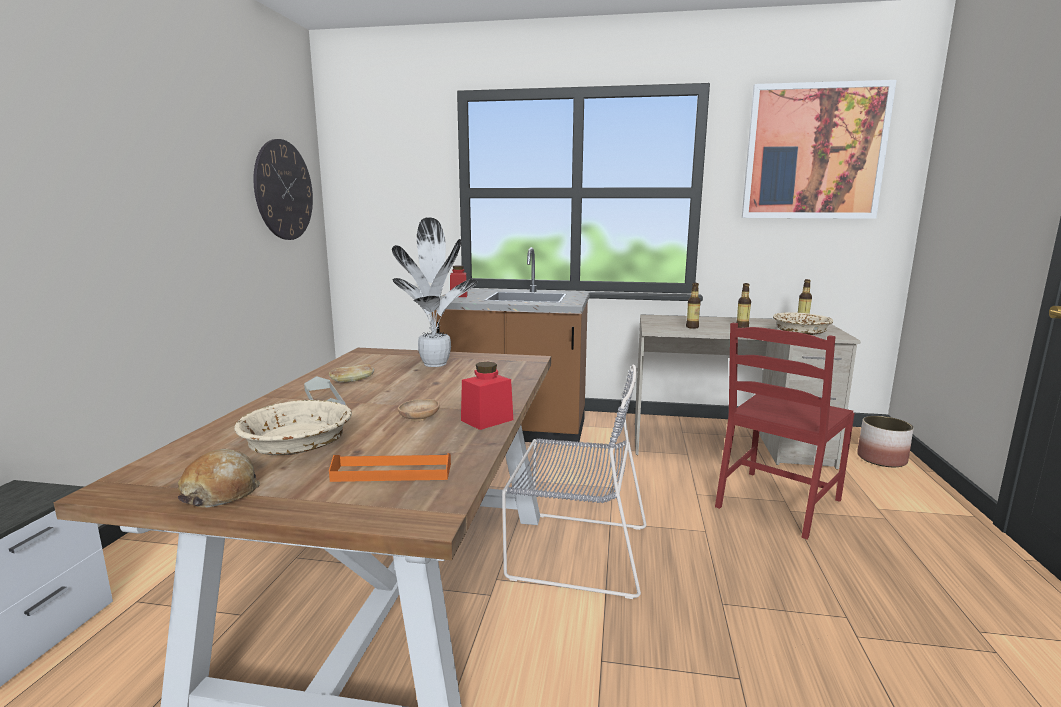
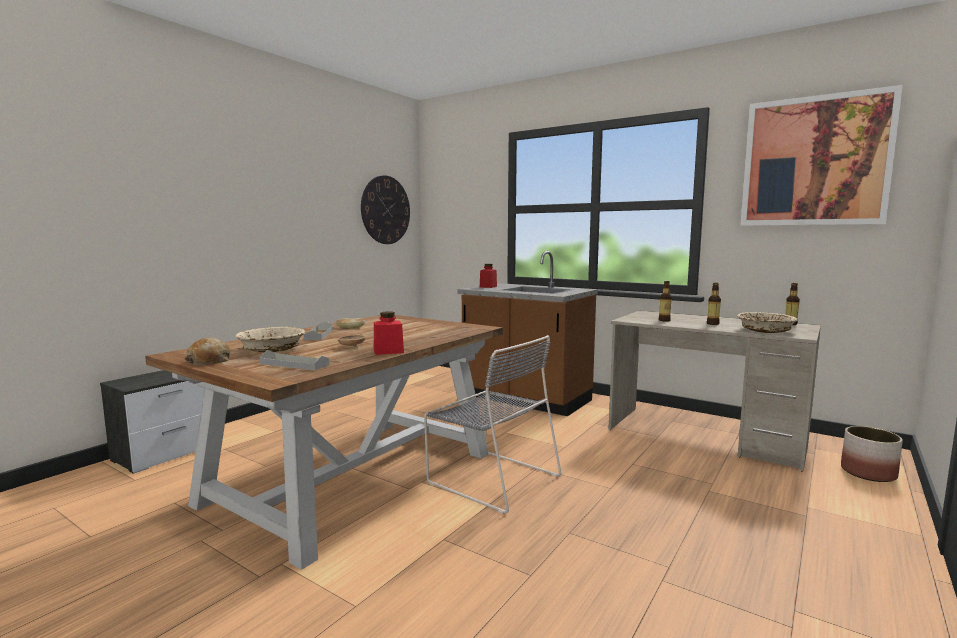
camera: 25 degrees right, 5 degrees down
(392, 472) = (294, 364): orange tray -> grey tray
(435, 363) = (416, 324): potted plant -> none
(777, 503) = (702, 483): red chair -> none

